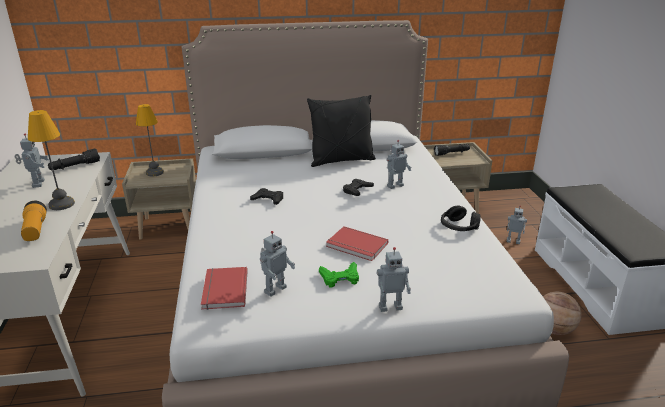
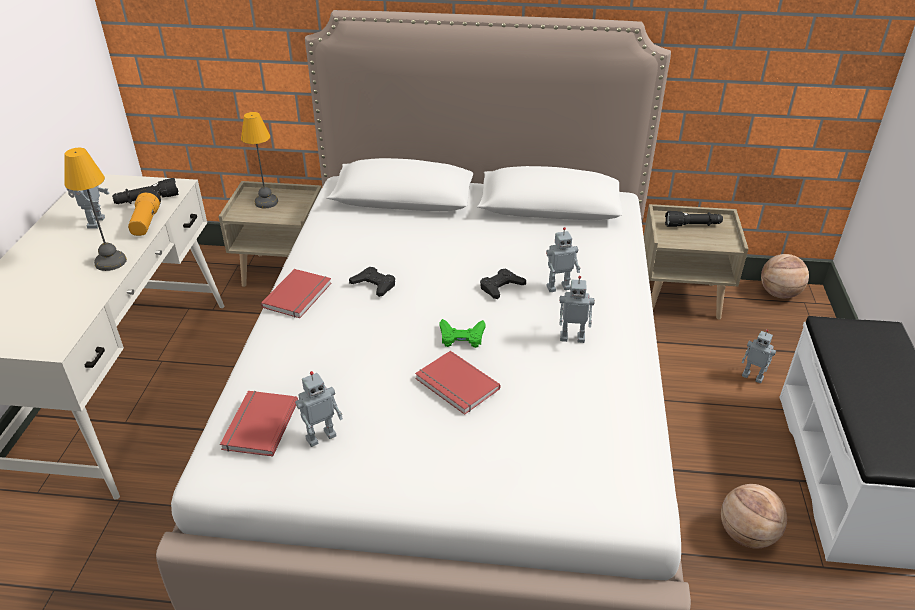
camera: 15 degrees right, 10 degrees up
(35, 230) = (68, 298): flashlight -> flashlight (146, 222)
(215, 212) = (299, 295): none -> red book
(340, 278) = (411, 434): green game controller -> green game controller (461, 337)
(341, 160) = (503, 229): black pillow -> none
(390, 306) = (455, 493): toy robot -> toy robot (572, 337)
(459, 227) = (614, 377): black headphones -> none
(506, 195) = (779, 294): none -> basketball

